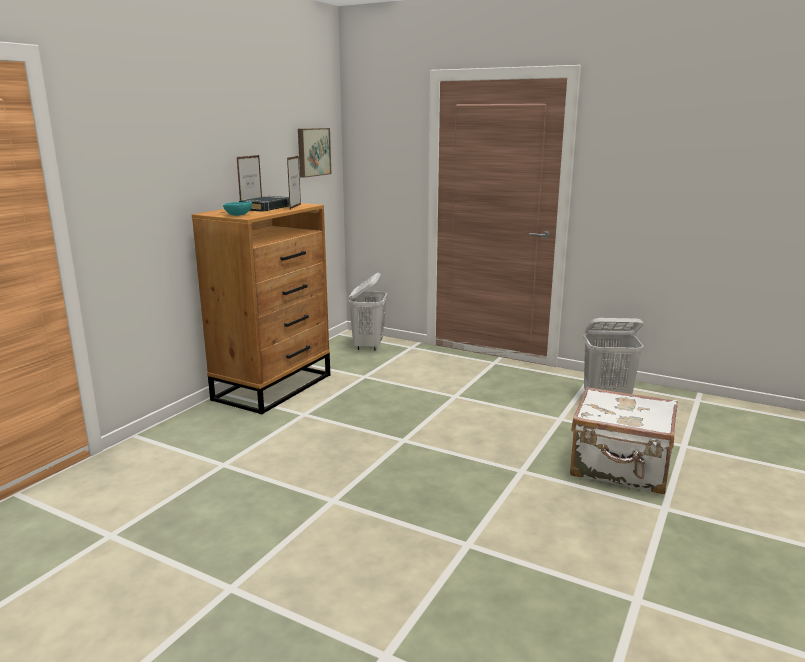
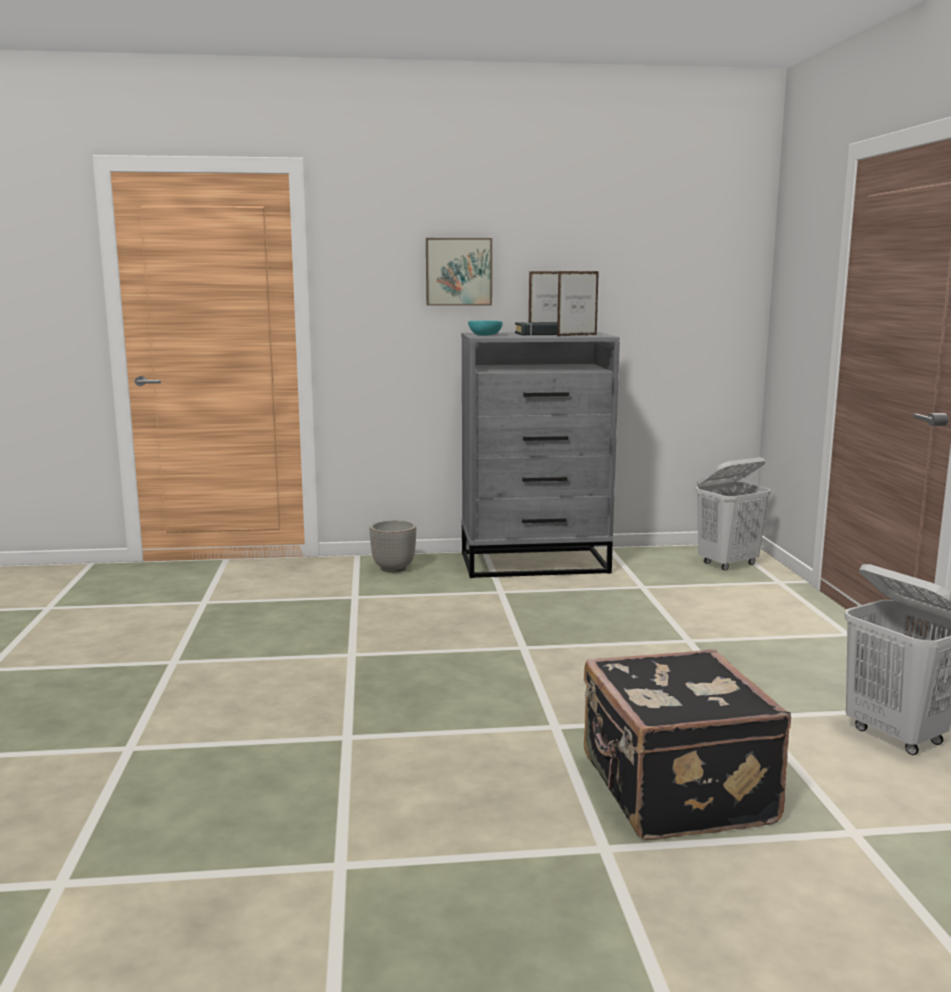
camera: 55 degrees right, 5 degrees down
(193, 432) = (394, 568): none -> planter
(274, 387) = (535, 563): brown dresser -> grey dresser
(312, 152) = (699, 274): picture -> picture (458, 272)
(620, 468) = (673, 791): white suitcase -> black suitcase

